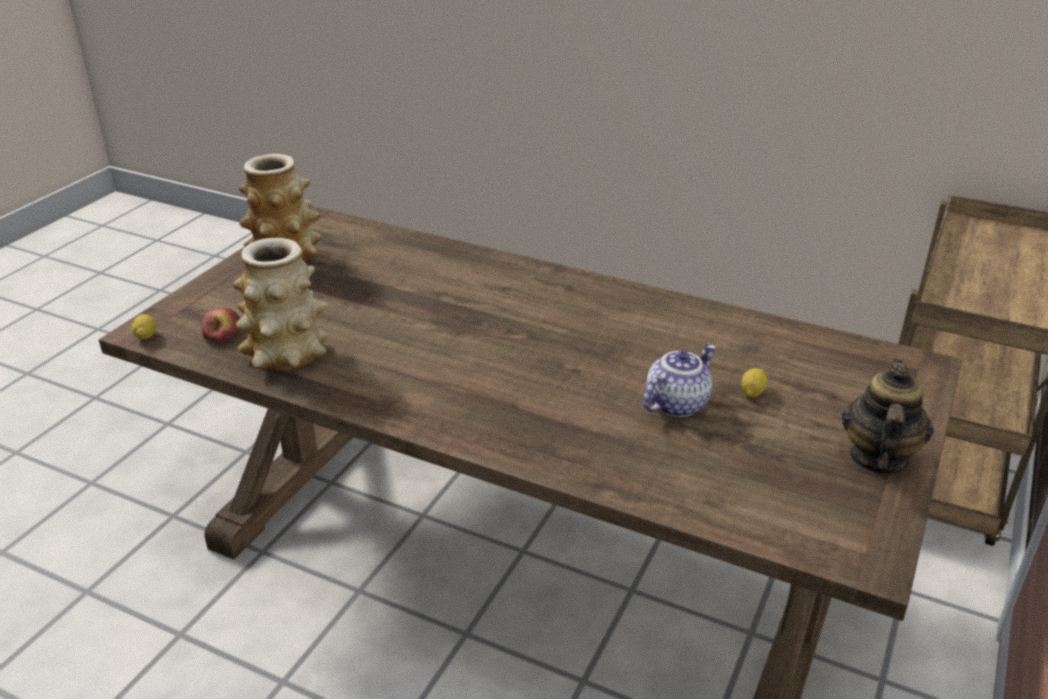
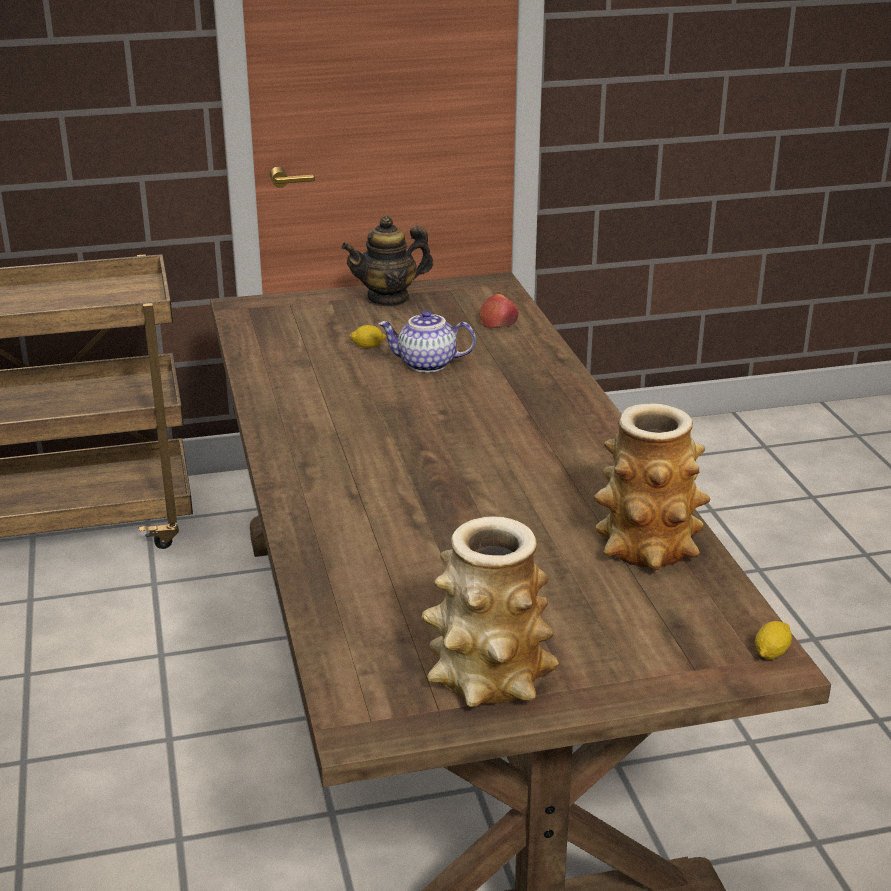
camera: 130 degrees left, 5 degrees down
(224, 335) = (684, 604): apple -> apple (498, 321)

